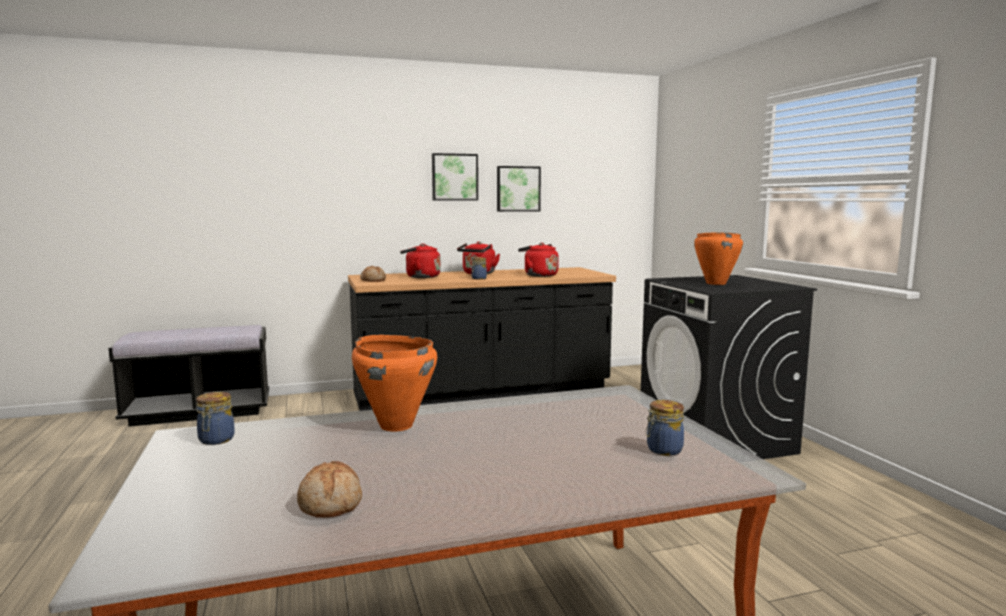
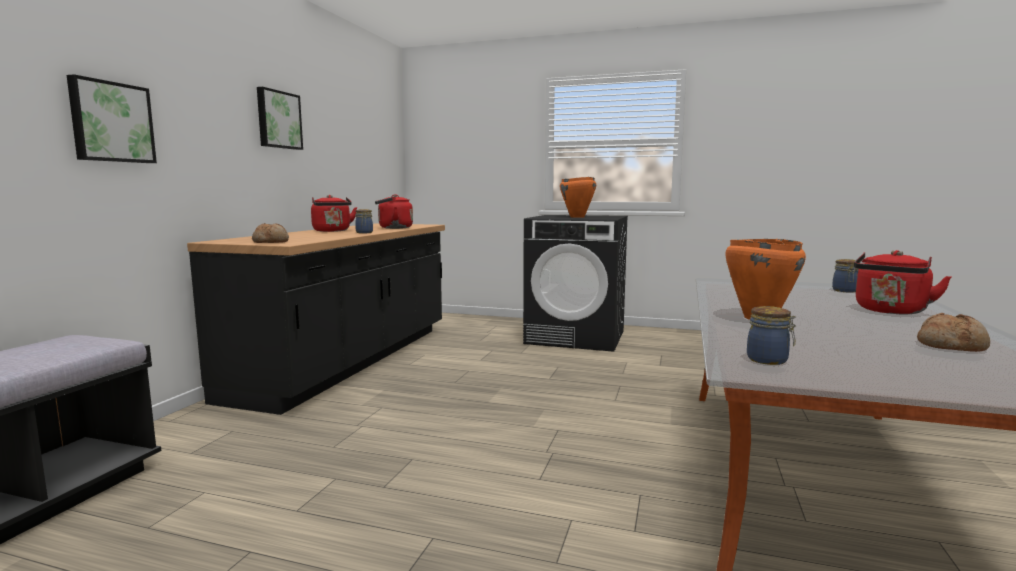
camera: 55 degrees left, 0 degrees up
(420, 277) = (298, 236): red kettle -> red kettle (890, 311)
(517, 189) = (327, 140): picture -> picture (111, 122)

